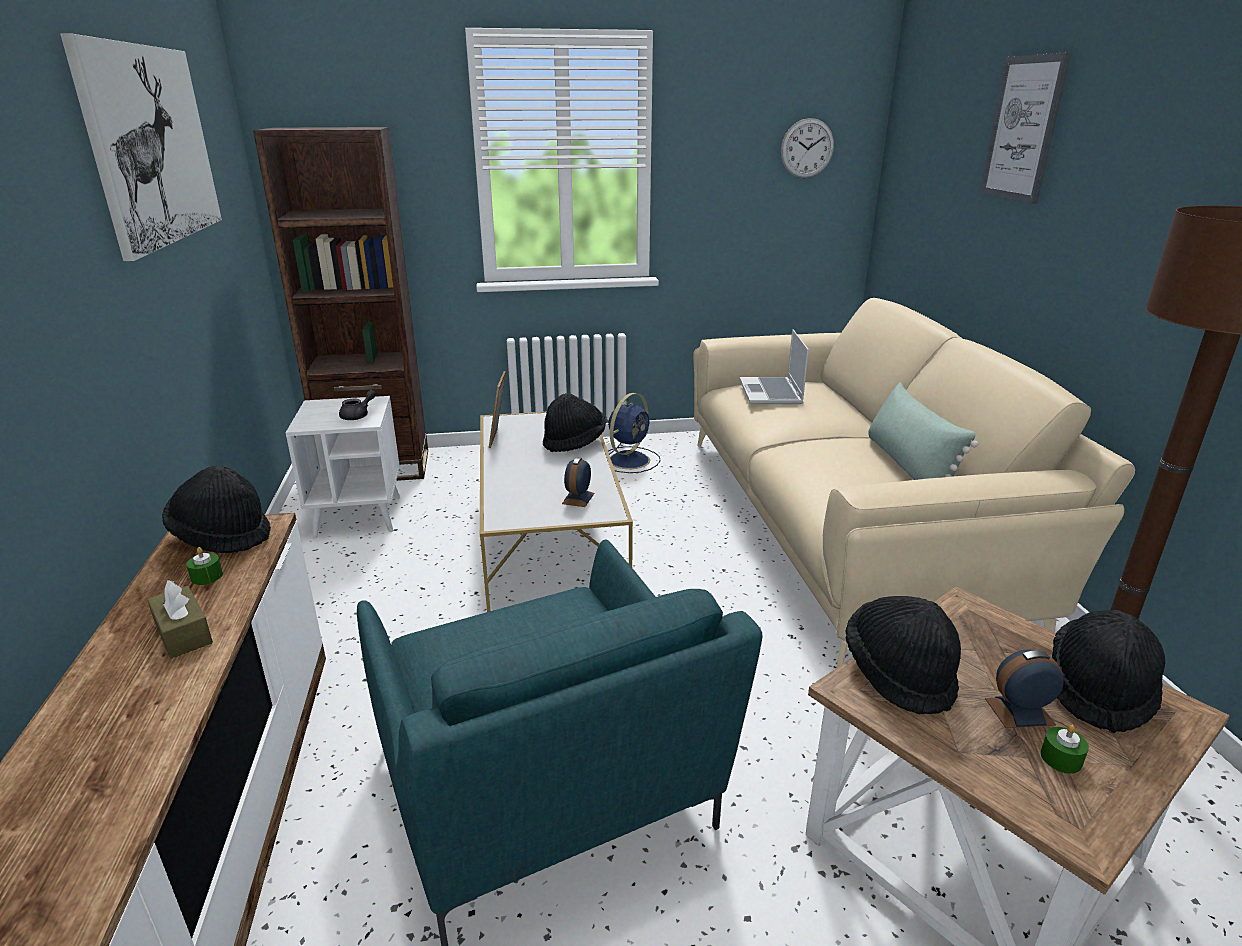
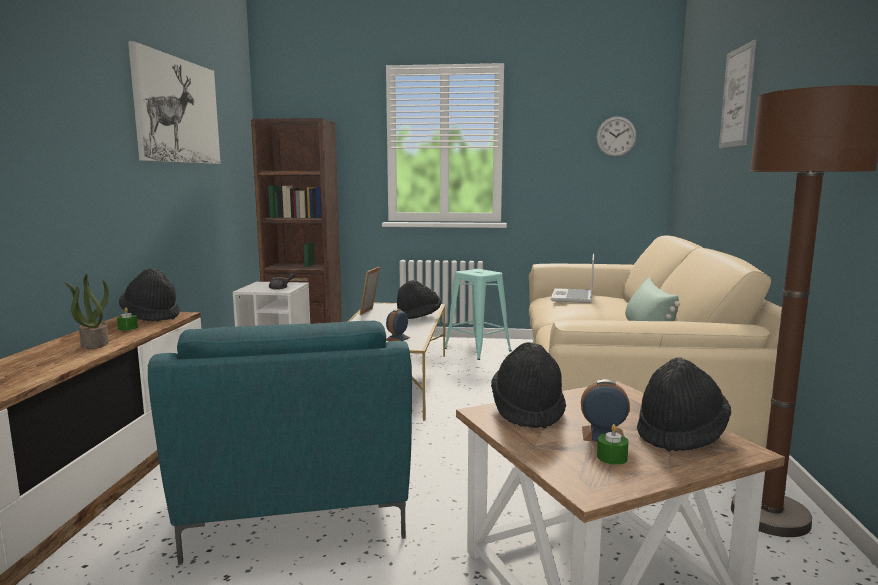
camera: 15 degrees right, 15 degrees down
(183, 633) = (94, 344): brown tissue box -> potted plant
(630, 459) = (477, 350): blue fan -> turquoise stool

